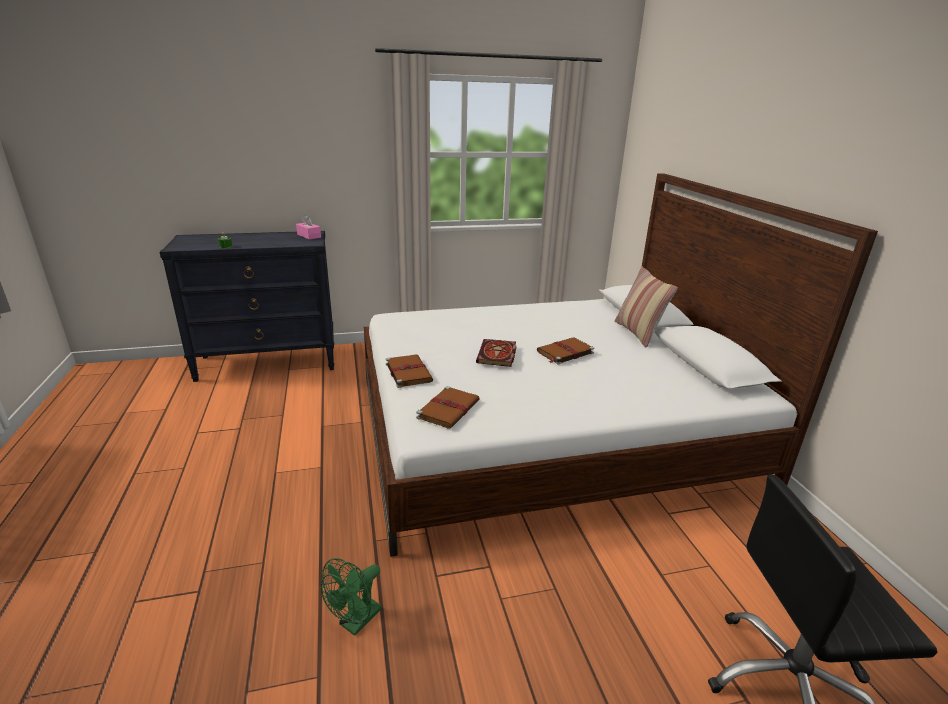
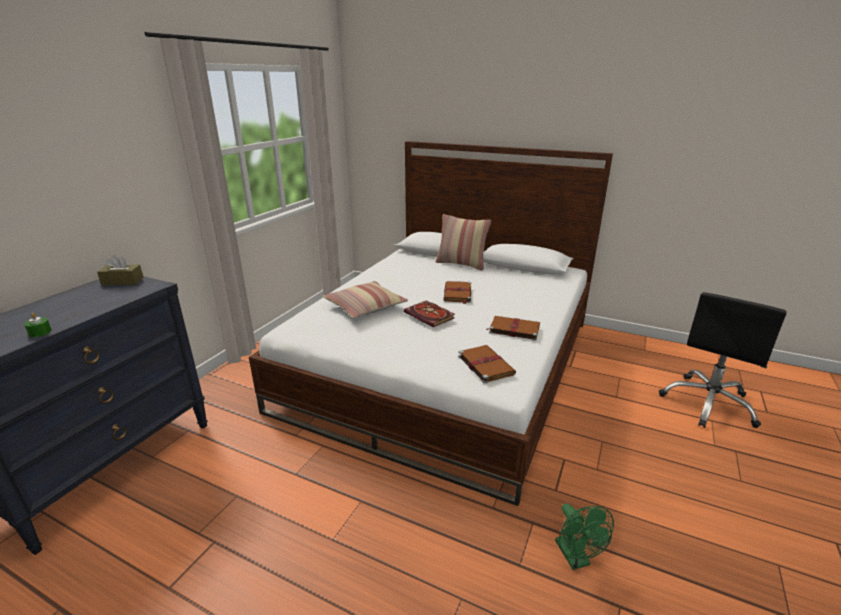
camera: 50 degrees left, 0 degrees up
(309, 236) = (122, 281): pink tissue box -> brown tissue box
(408, 372) = (406, 360): brown book -> brown book (513, 329)
(468, 326) = (365, 307): none -> pillow

